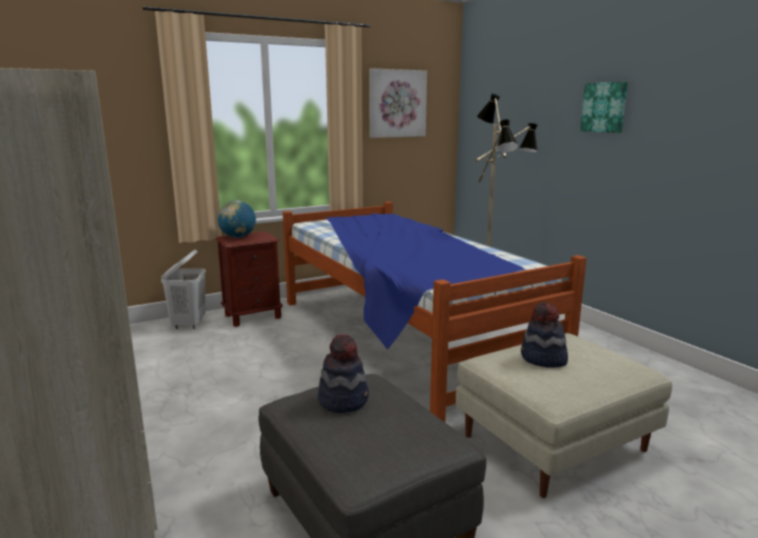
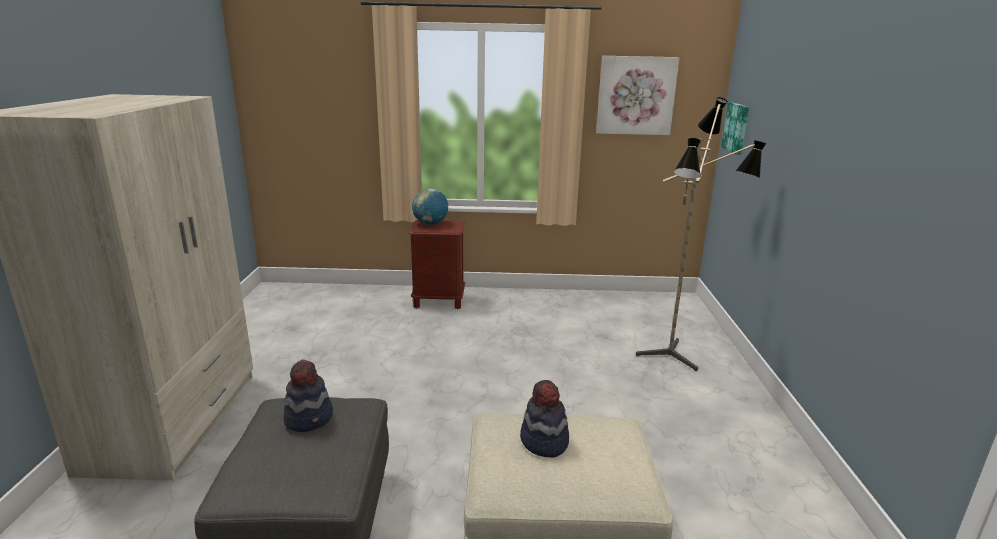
camera: 30 degrees right, 5 degrees up
(189, 324) = (383, 295): white laundry basket -> none
(404, 337) = (546, 362): bed -> none
(604, 107) = (836, 134): picture -> picture (737, 128)

